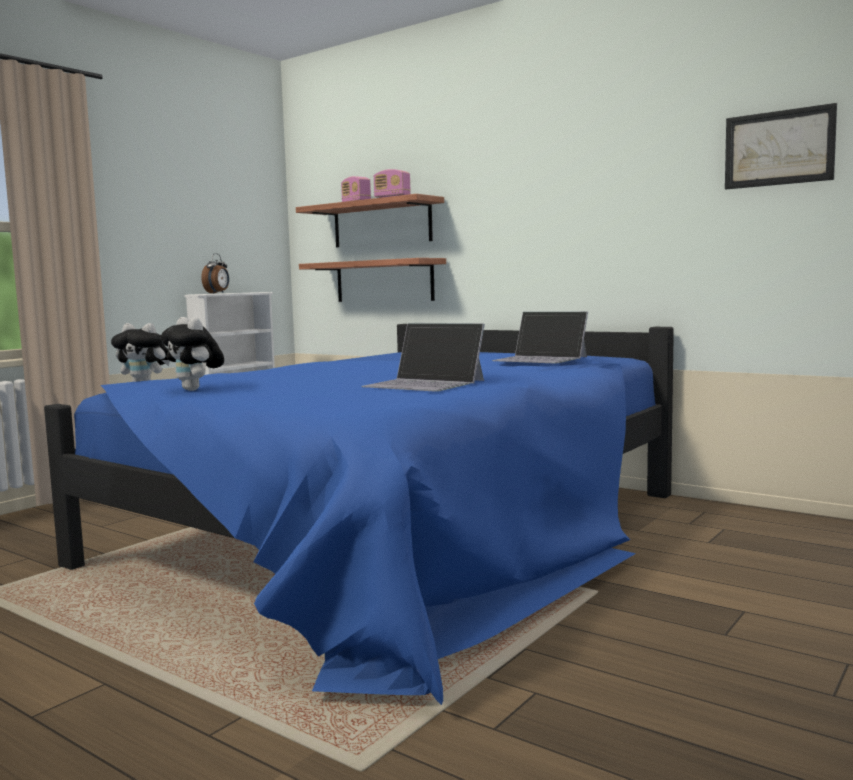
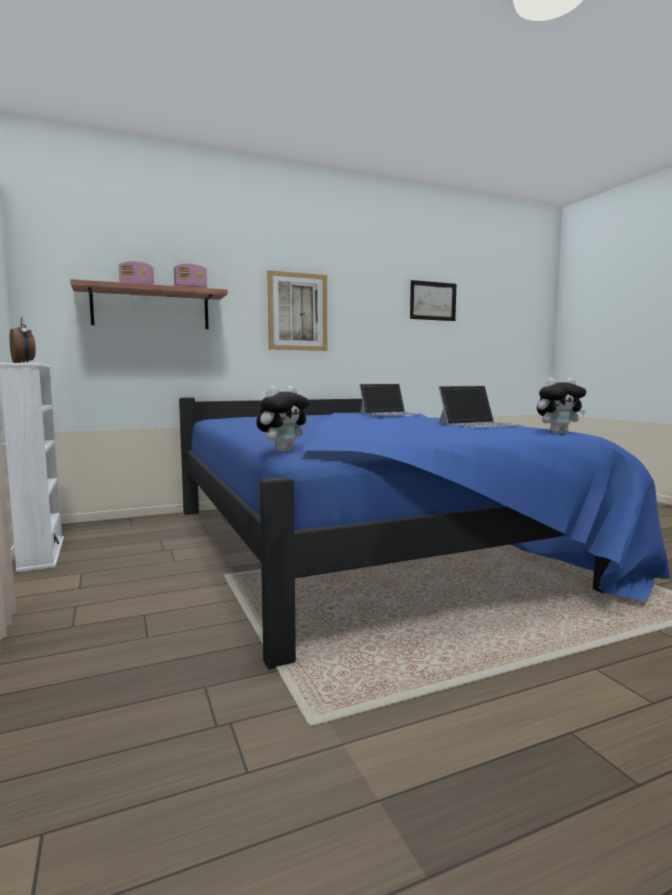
camera: 60 degrees left, 0 degrees up
(195, 390) = (424, 440): plush toy -> plush toy (558, 433)
(384, 281) = (154, 360): shelf -> none
(534, 205) = (297, 312): none -> picture

